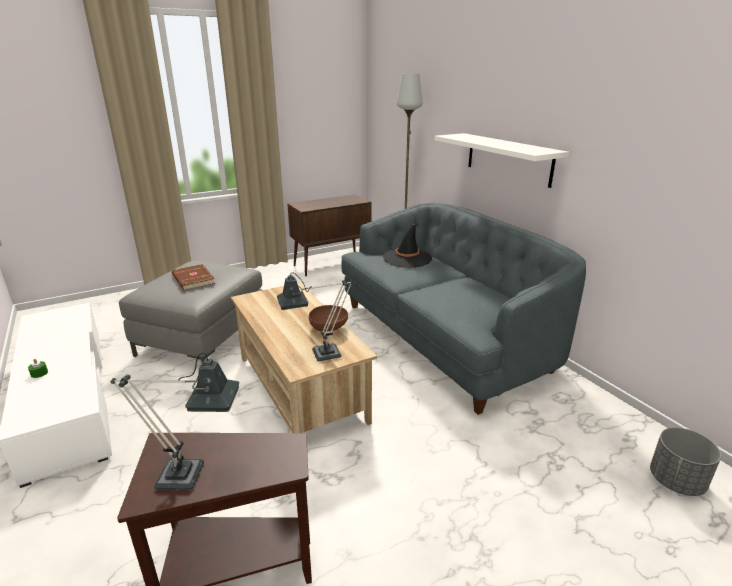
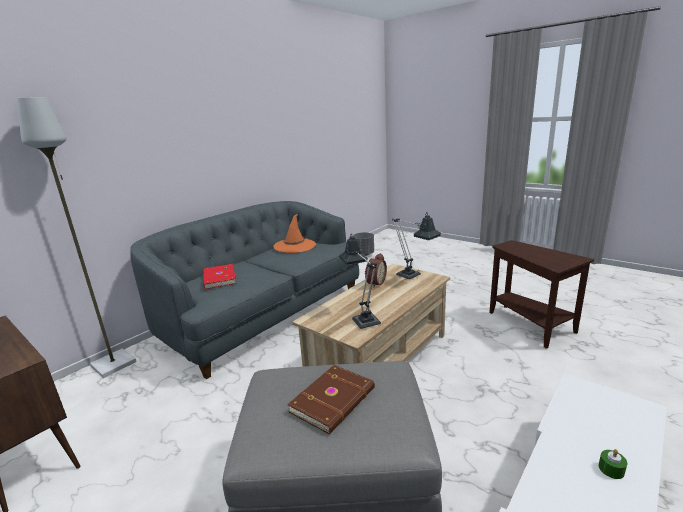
camera: 110 degrees left, 5 degrees down
(192, 476) = (553, 255): table lamp -> table lamp (363, 319)
(329, 328) = (374, 283): brown bowl -> alarm clock
(407, 258) = (218, 278): black hat -> red book
(481, 297) = (294, 246): none -> orange hat
(508, 159) = (199, 165): white shelf -> none

